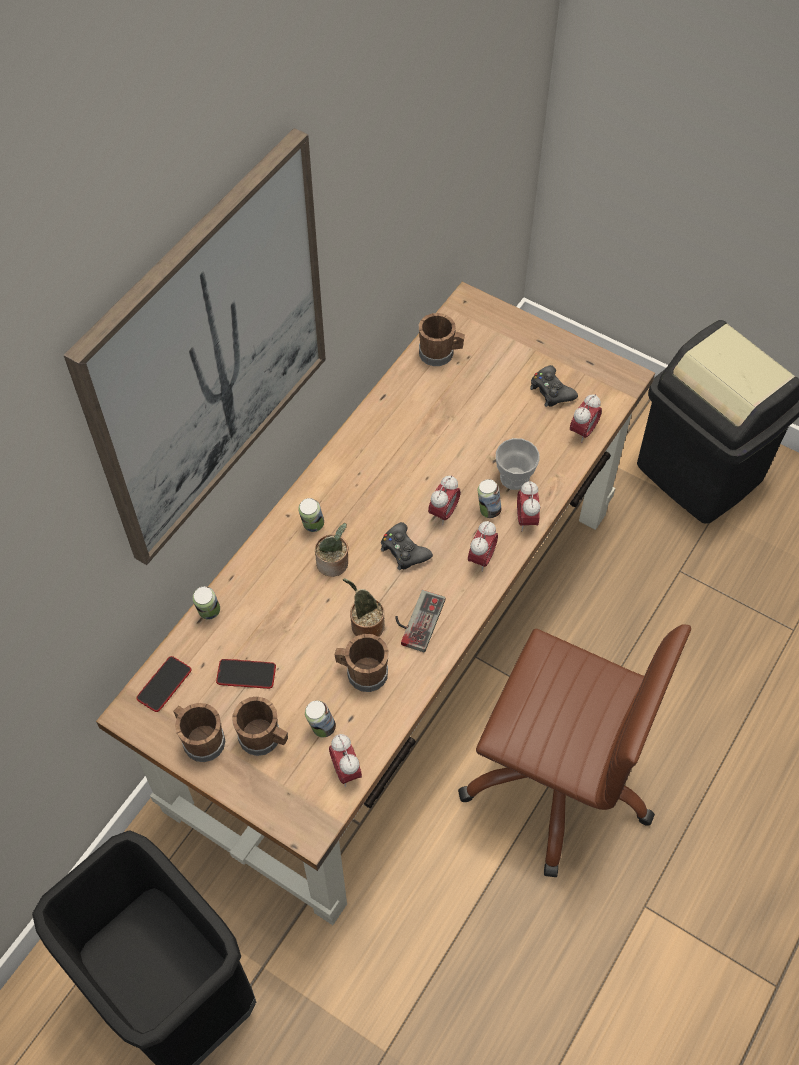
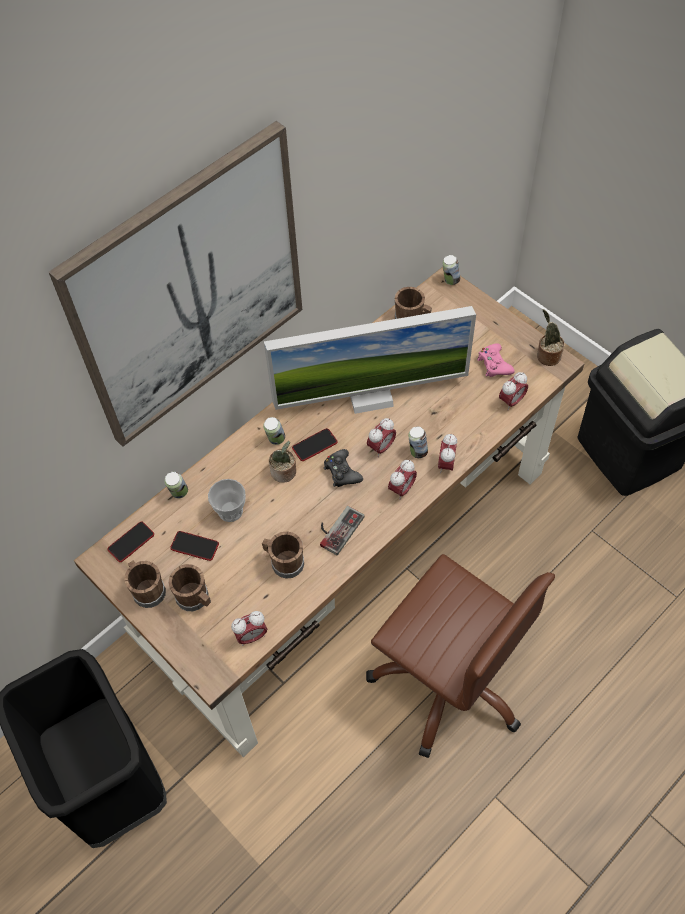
camera: 15 degrees right, 0 degrees up
(321, 728) = (241, 599): can -> can (450, 280)
(346, 770) = (251, 636): alarm clock -> alarm clock turned 105 degrees counterclockwise
(362, 524) = (314, 445): none -> phone
(365, 625) = (296, 525): potted plant -> potted plant (547, 355)
(414, 453) = (370, 396): none -> monitor
(514, 478) = (445, 429): cup -> cup (230, 511)
(551, 391) = (494, 364): black game controller -> pink game controller

